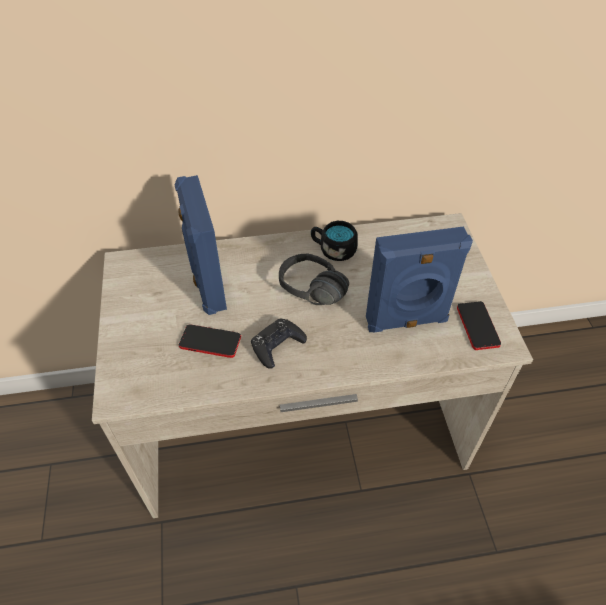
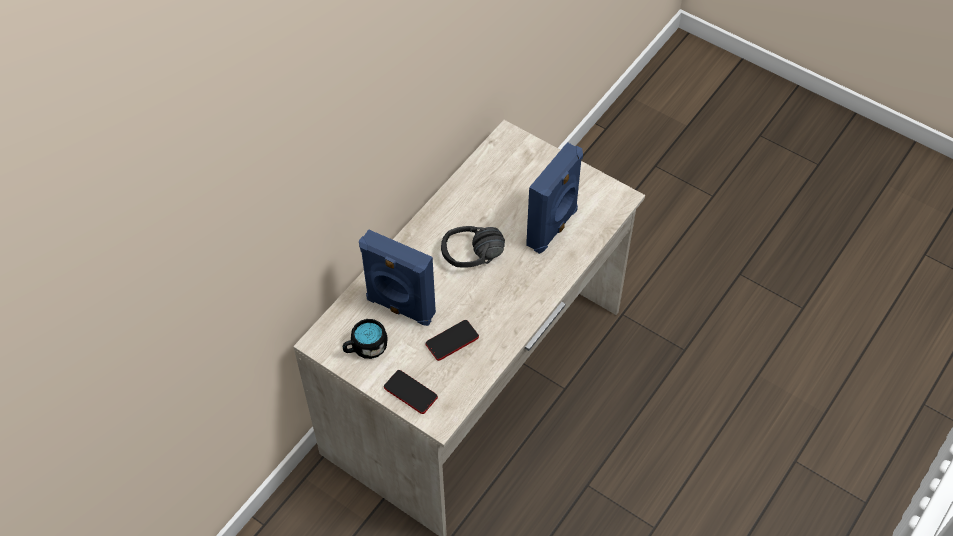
camera: 45 degrees left, 5 degrees up
(277, 346) = (496, 308): black game controller -> none
(333, 249) = (452, 214): black mug -> black mug (365, 347)
(477, 326) = (596, 198): phone -> phone (410, 392)

